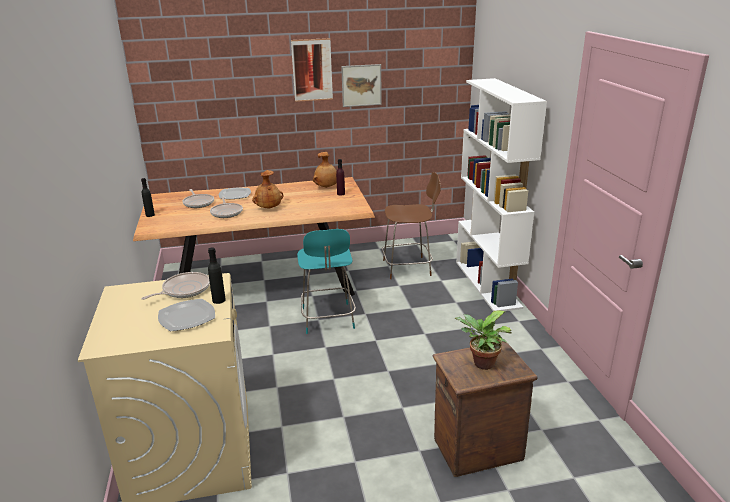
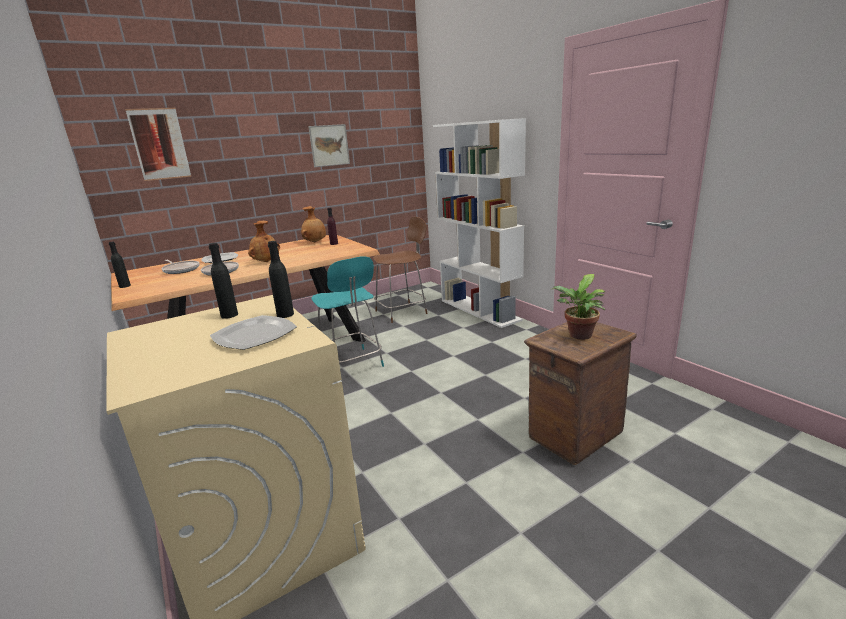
camera: 20 degrees left, 5 degrees down
(184, 290) = (229, 315): frying pan -> black bottle
(312, 70) = (280, 130): picture -> picture (159, 144)

